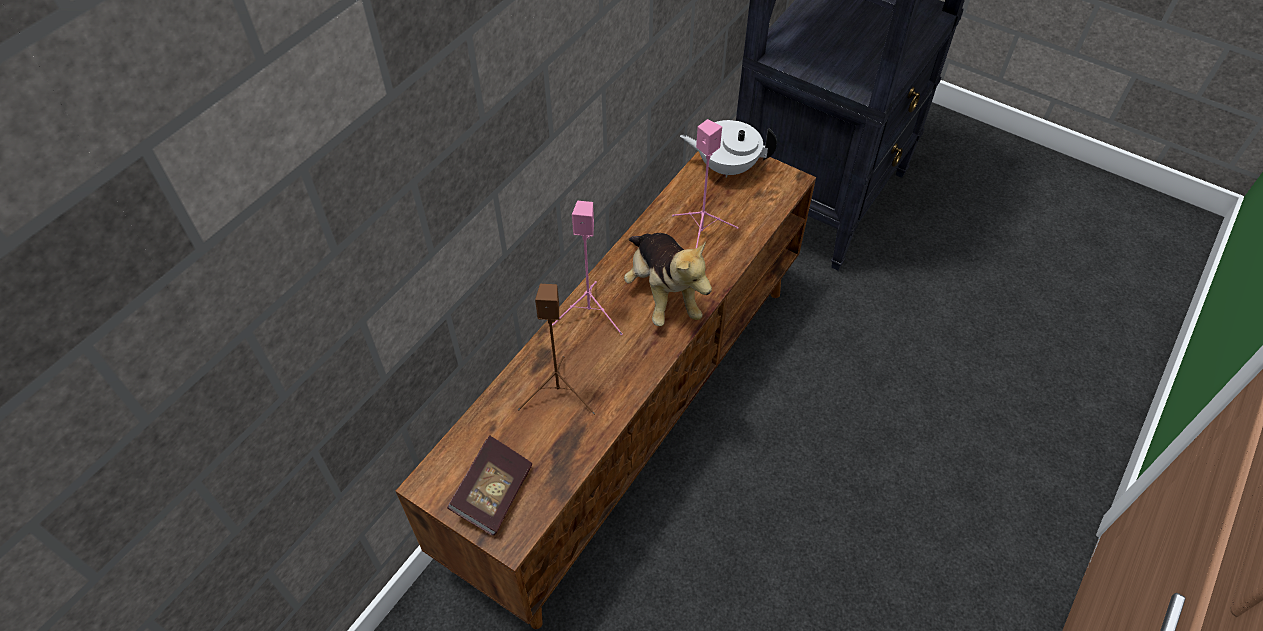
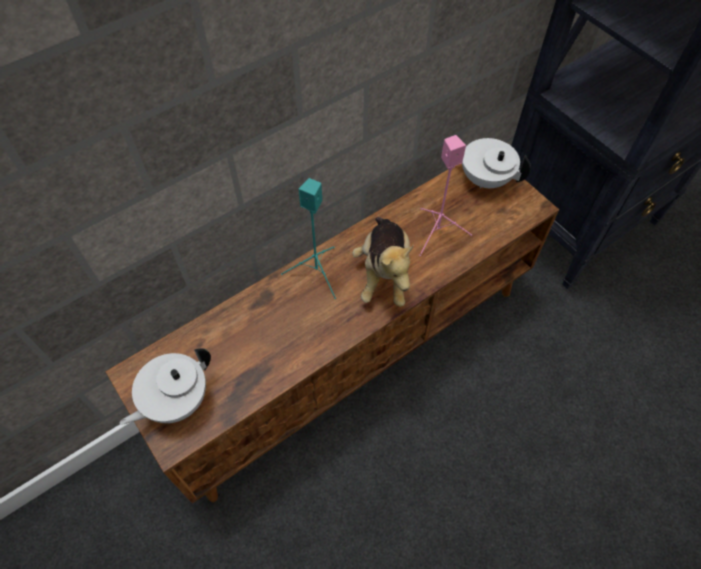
camera: 20 degrees right, 5 degrees up
(493, 493) = (176, 400): book -> white teapot
(559, 393) = (264, 332): brown speaker -> none
(590, 314) = (317, 273): pink speaker -> turquoise speaker

